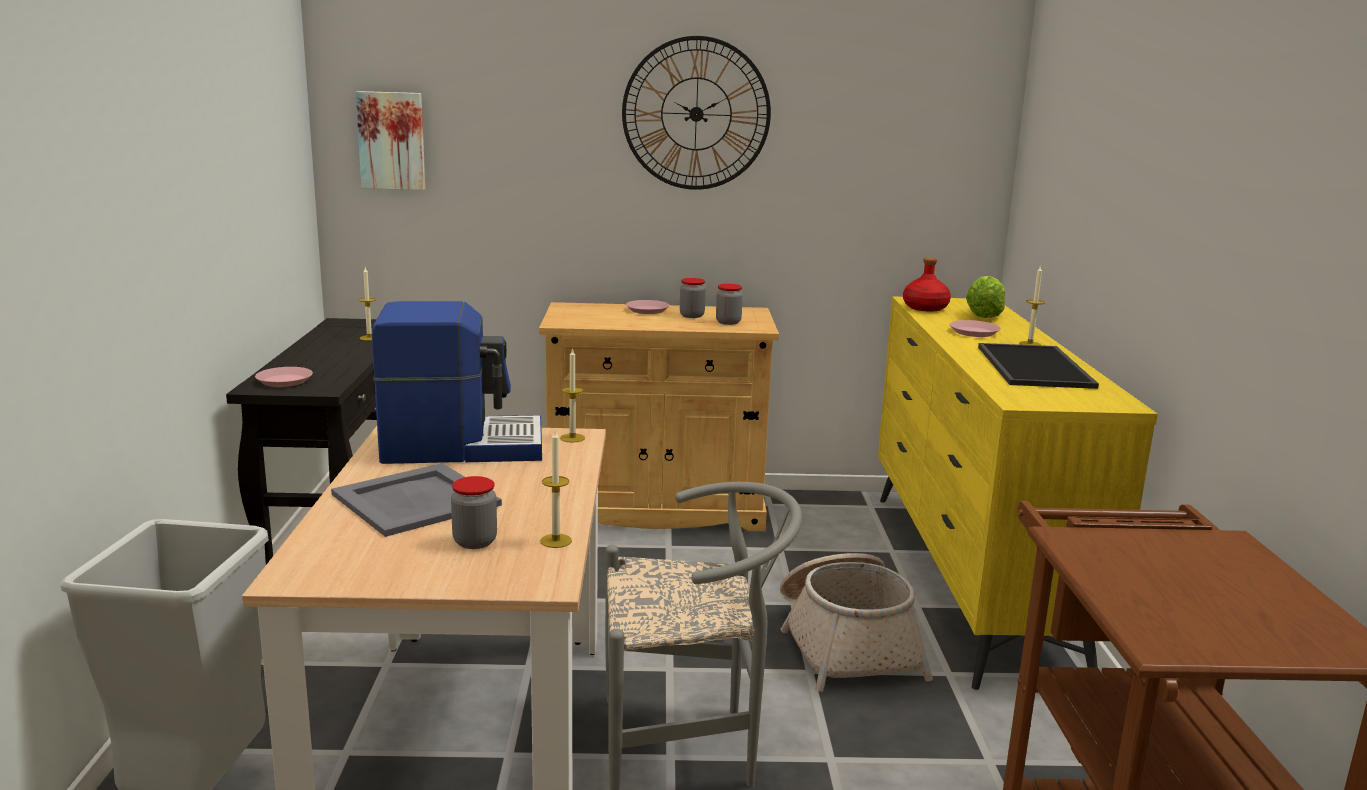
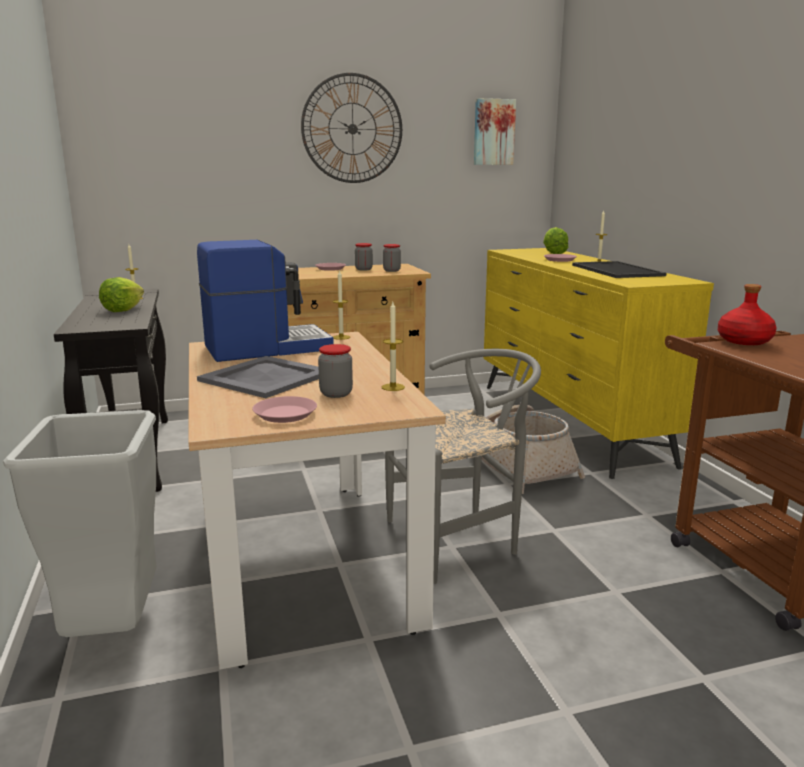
camera: 15 degrees left, 0 degrees up
(284, 381) = (94, 323): pink plate -> pink plate (285, 414)
(338, 358) = (123, 310): none -> lettuce
(392, 140) = (130, 153): picture -> picture (493, 132)
(925, 308) = (515, 253): red bottle -> red bottle (745, 341)

